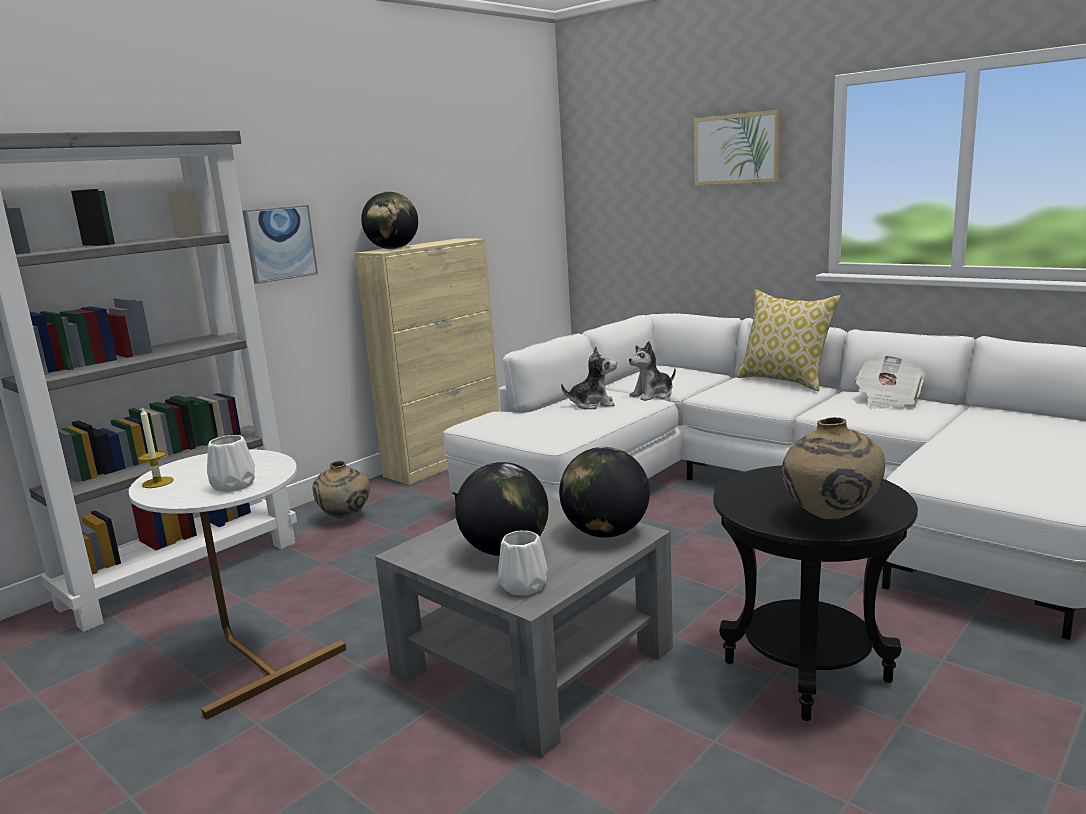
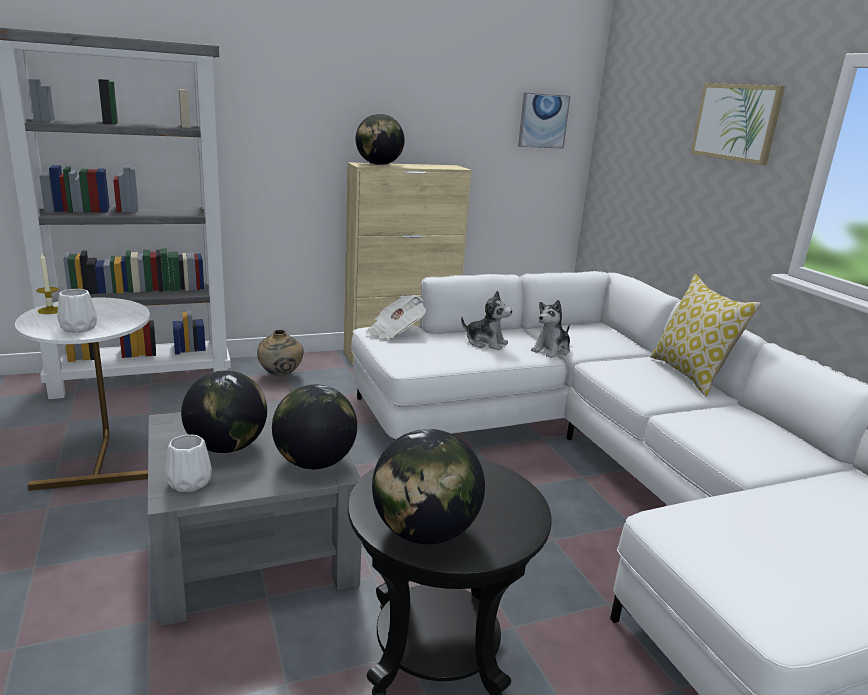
camera: 25 degrees right, 5 degrees up
(280, 243) = (280, 144): picture -> picture (543, 121)
(653, 395) = (551, 350): plush toy -> plush toy turned 45 degrees counterclockwise
(829, 519) = (424, 532): beige vase -> globe
(887, 400) = (760, 429): newspaper -> newspaper (394, 332)

